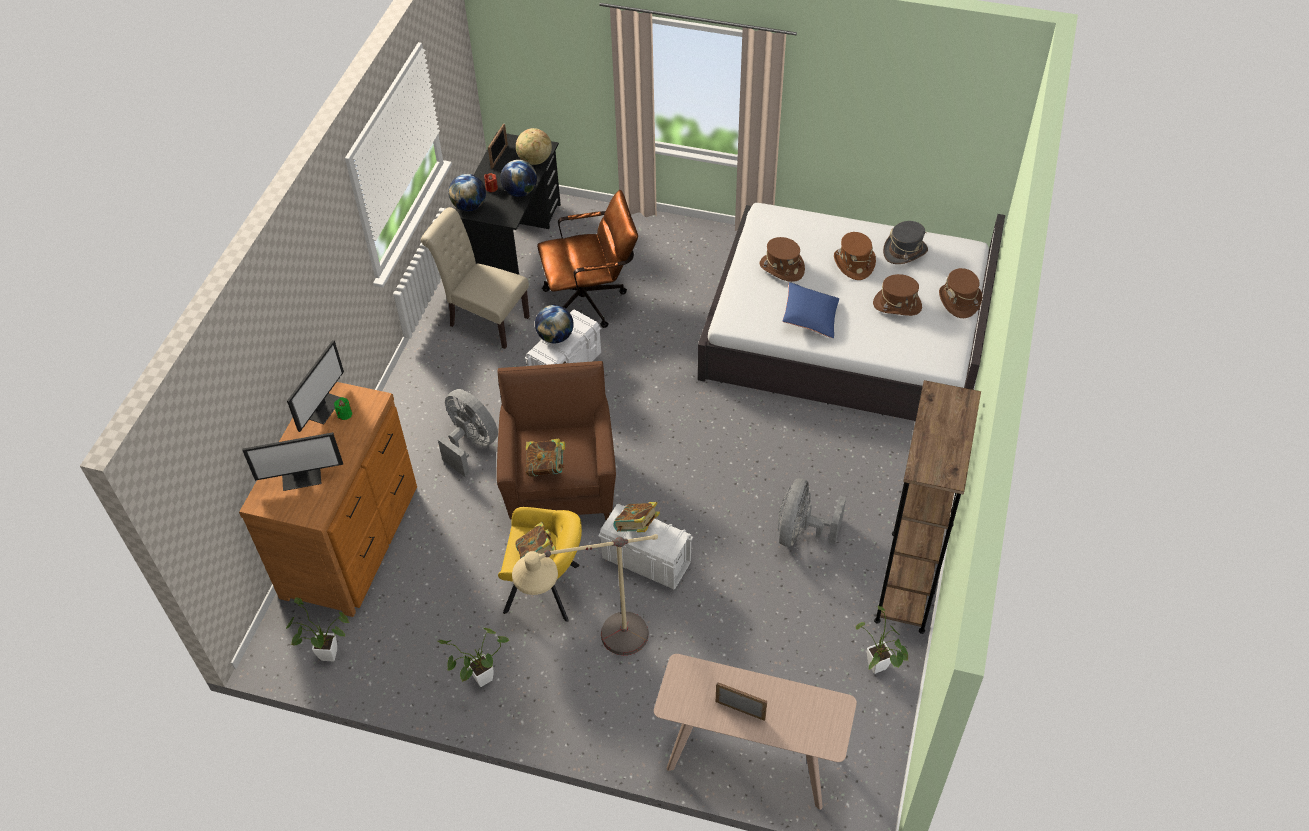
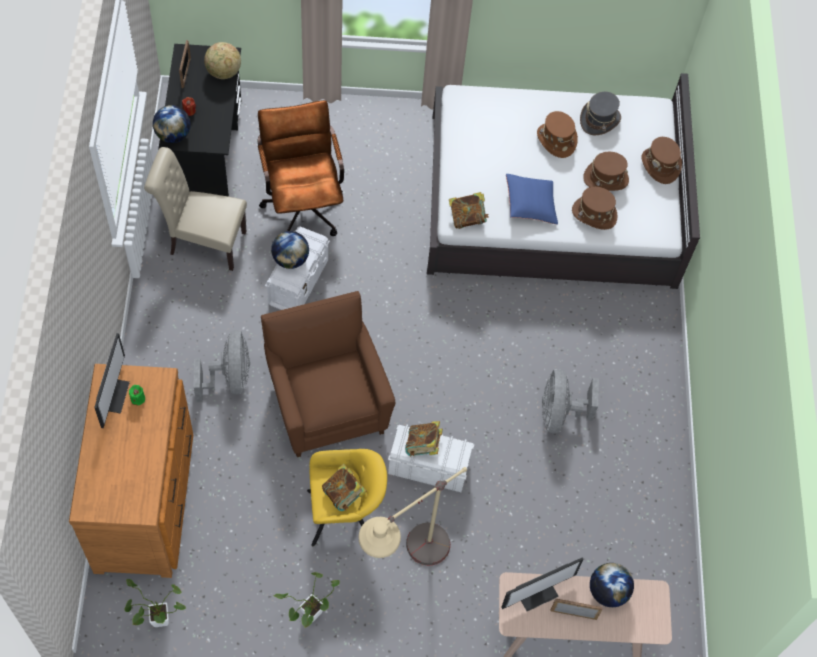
camera: 20 degrees left, 10 degrees up
(302, 477) = (118, 473): monitor -> monitor (537, 593)
(470, 444) = (229, 379): grey fan -> grey fan turned 60 degrees clockwise
(520, 192) = (219, 111): globe -> globe (607, 591)
(546, 467) = (327, 404): book -> book (467, 218)
(591, 300) = (302, 204): brown office chair -> brown office chair turned 75 degrees counterclockwise
(781, 268) = (490, 155): brown hat -> brown hat (594, 214)
(878, 670) = (657, 533): potted plant -> none
(908, 581) = (663, 444): brown bookcase -> none

